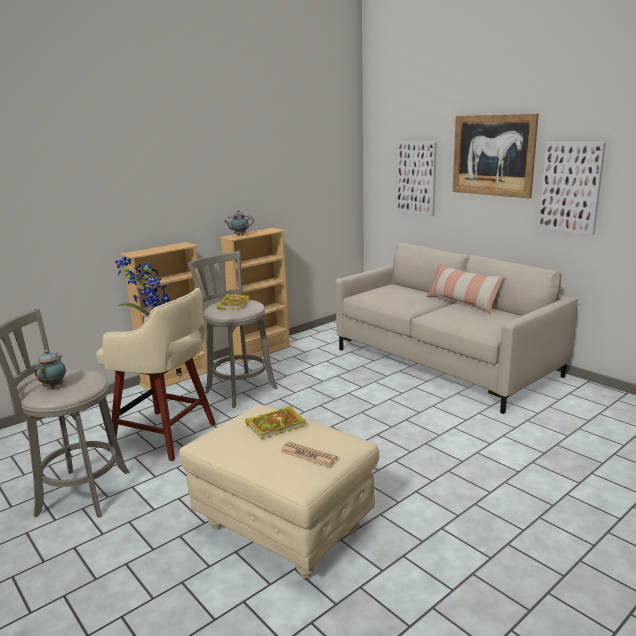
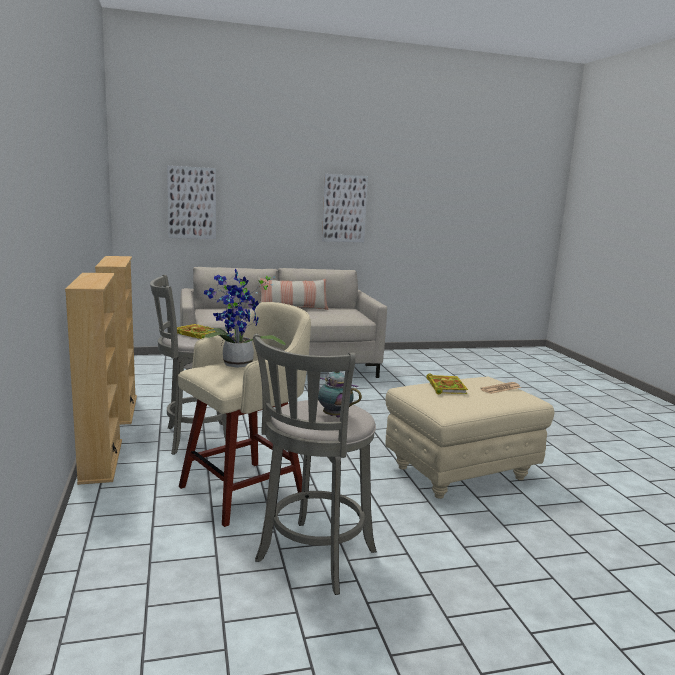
camera: 65 degrees left, 5 degrees down
(239, 235) = (112, 262): teapot -> none
(493, 155) = (277, 182): picture -> none

